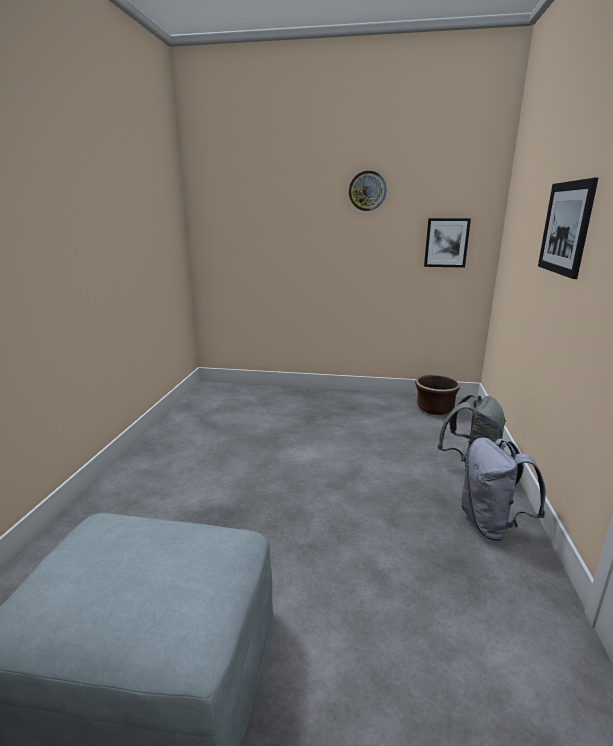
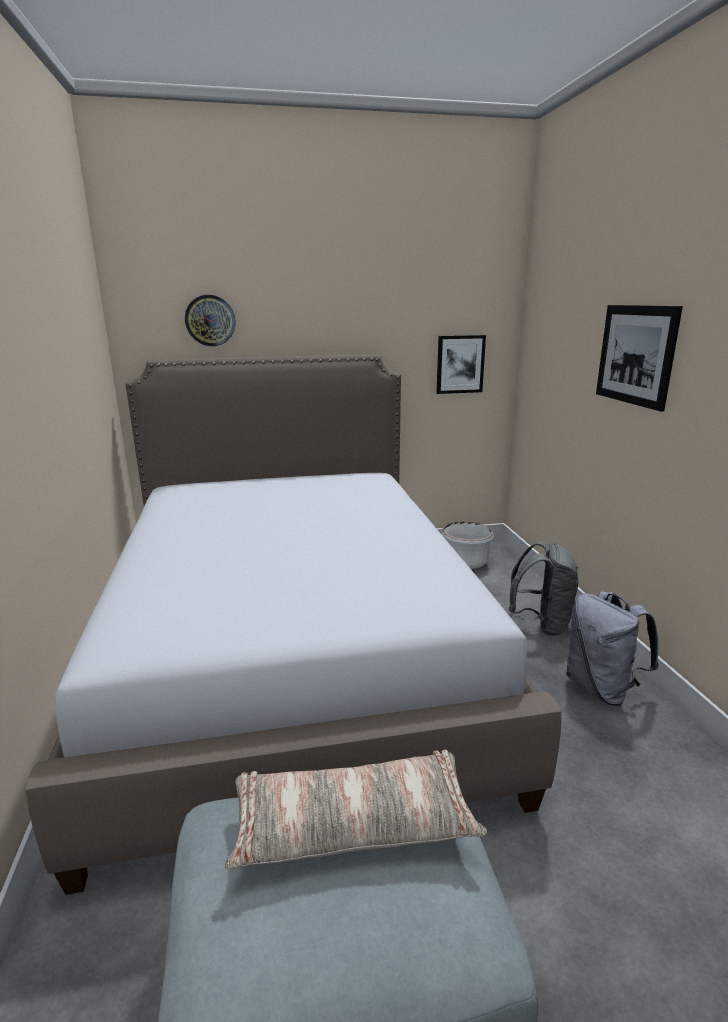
camera: 20 degrees left, 0 degrees up
(165, 546) = (353, 824): none -> pillow
(259, 451) = (293, 657): none -> bed
(367, 191) = (365, 303): wall clock -> wall clock (210, 320)
(434, 409) = (465, 562): brown planter -> white planter

